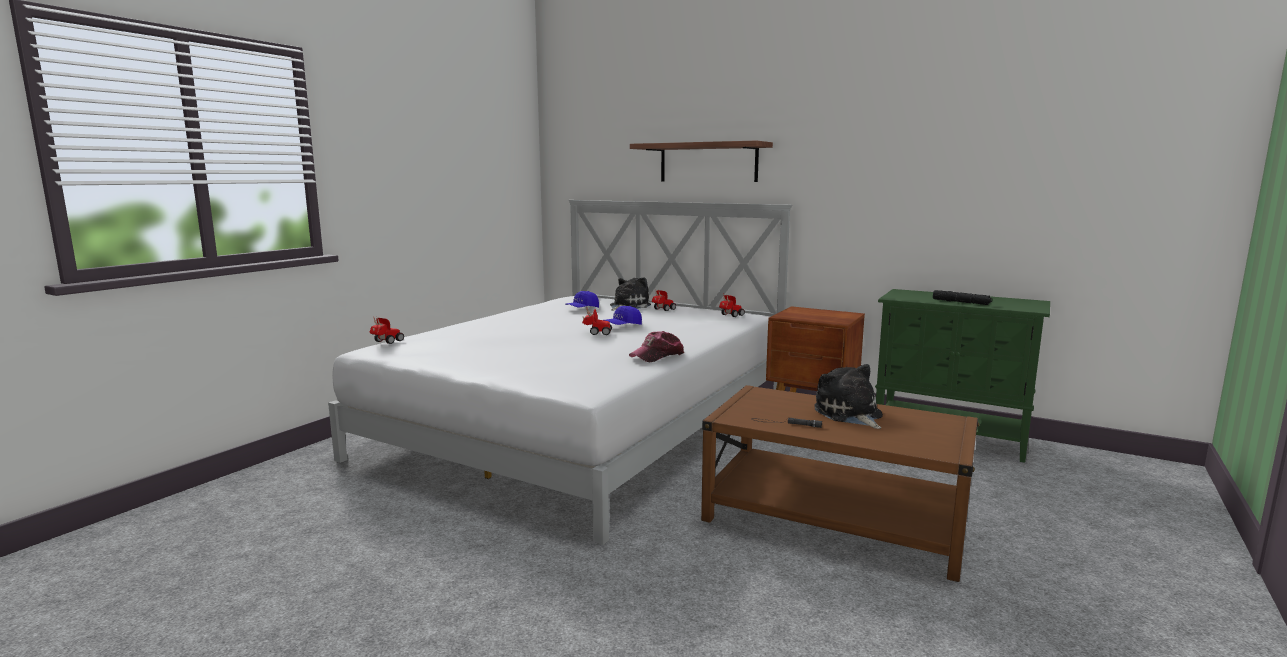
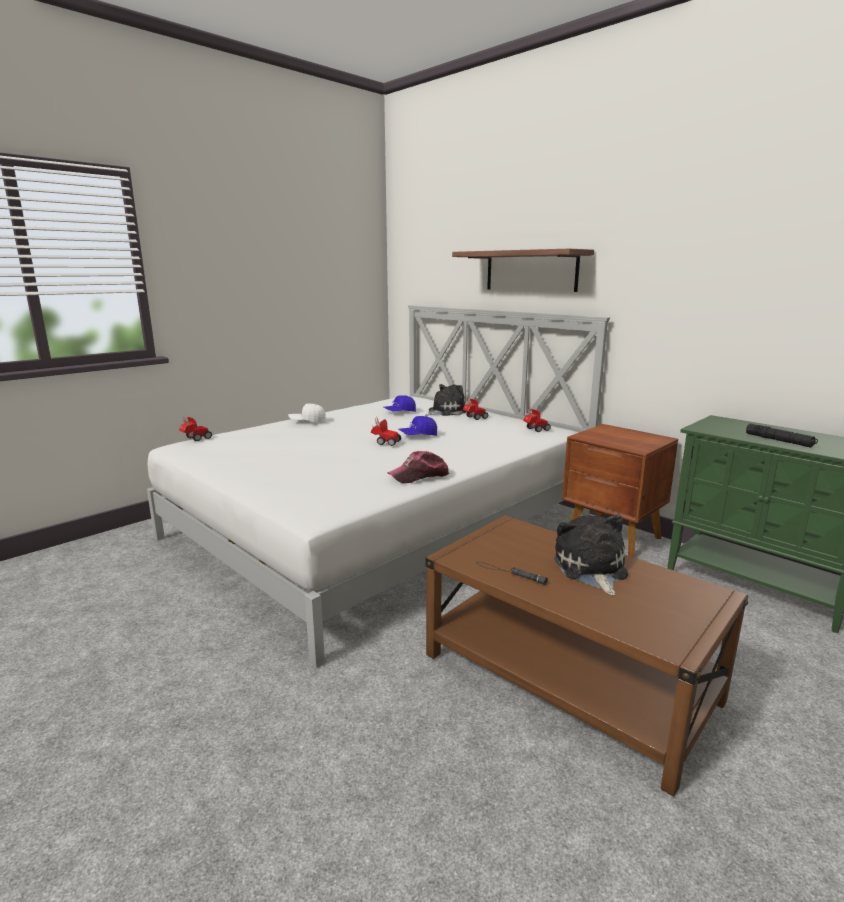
camera: 15 degrees right, 5 degrees up
(493, 321) = (307, 421): none -> white cap

